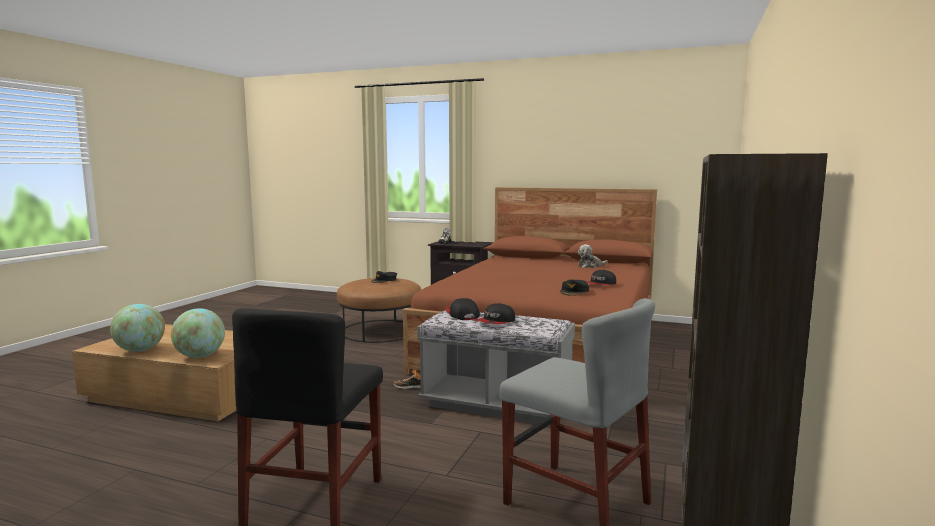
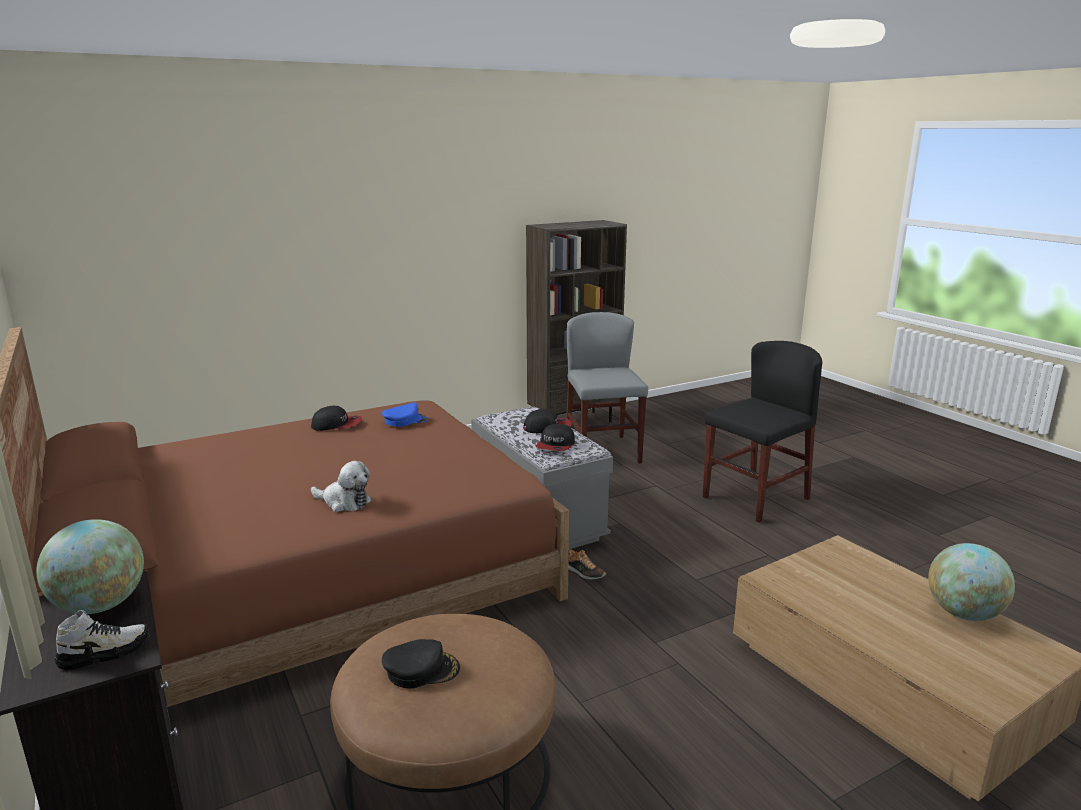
camera: 140 degrees left, 10 degrees up
(200, 356) = (863, 565): globe -> globe (100, 606)
(574, 291) = (405, 420): black cap -> blue cap
(590, 266) = (185, 467): plush toy -> plush toy (344, 502)

